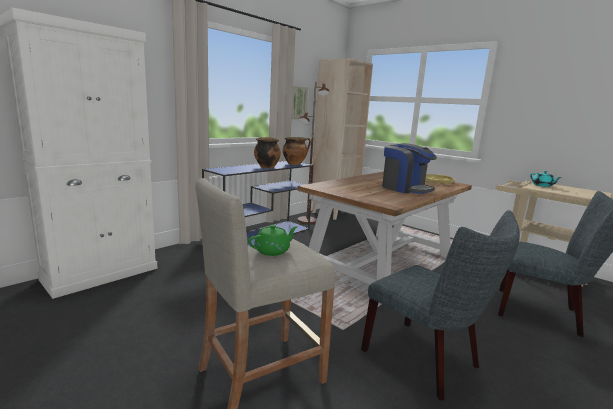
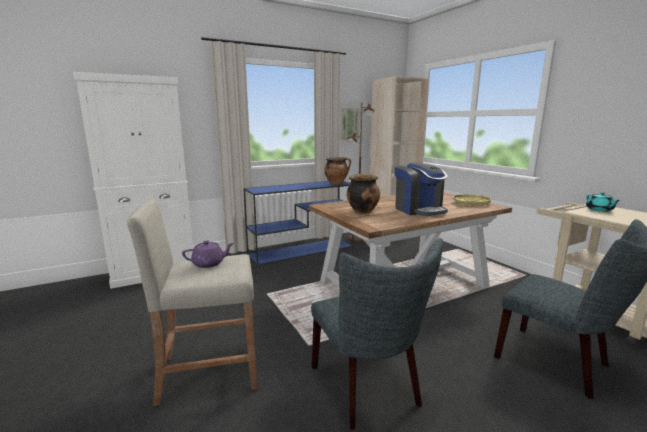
camera: 20 degrees right, 0 degrees up
(266, 167) = (304, 186): cooking pot -> cooking pot (362, 211)
(273, 251) = (209, 263): green teapot -> purple teapot

